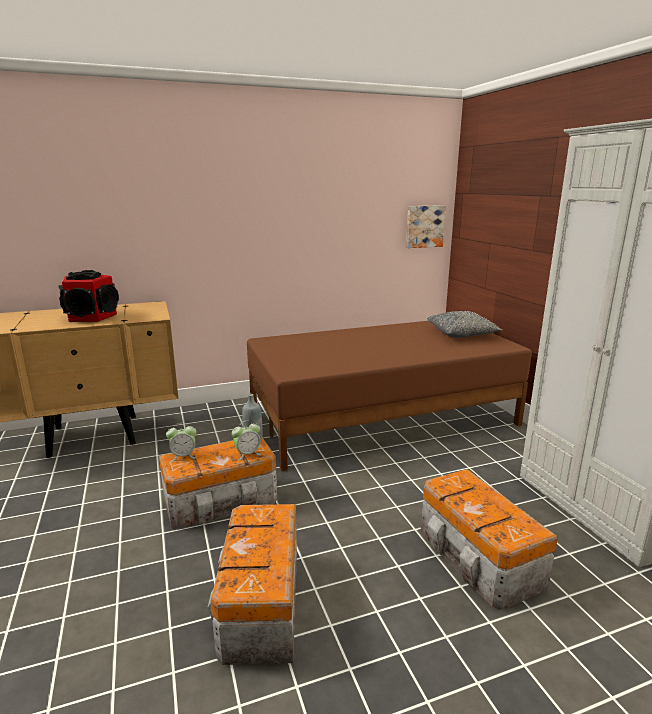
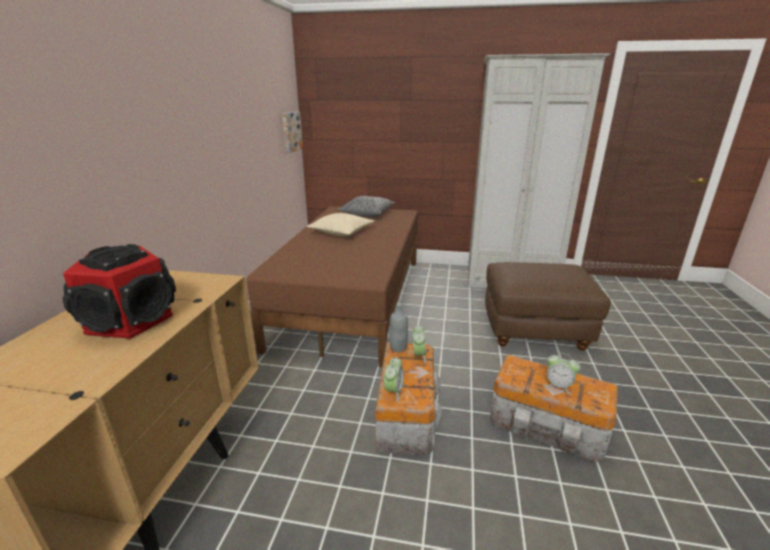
camera: 60 degrees left, 5 degrees up
(250, 548) = (558, 386): none -> alarm clock
(387, 338) = (341, 232): none -> beige pillow
(478, 558) = (535, 329): storage box -> brown ottoman

